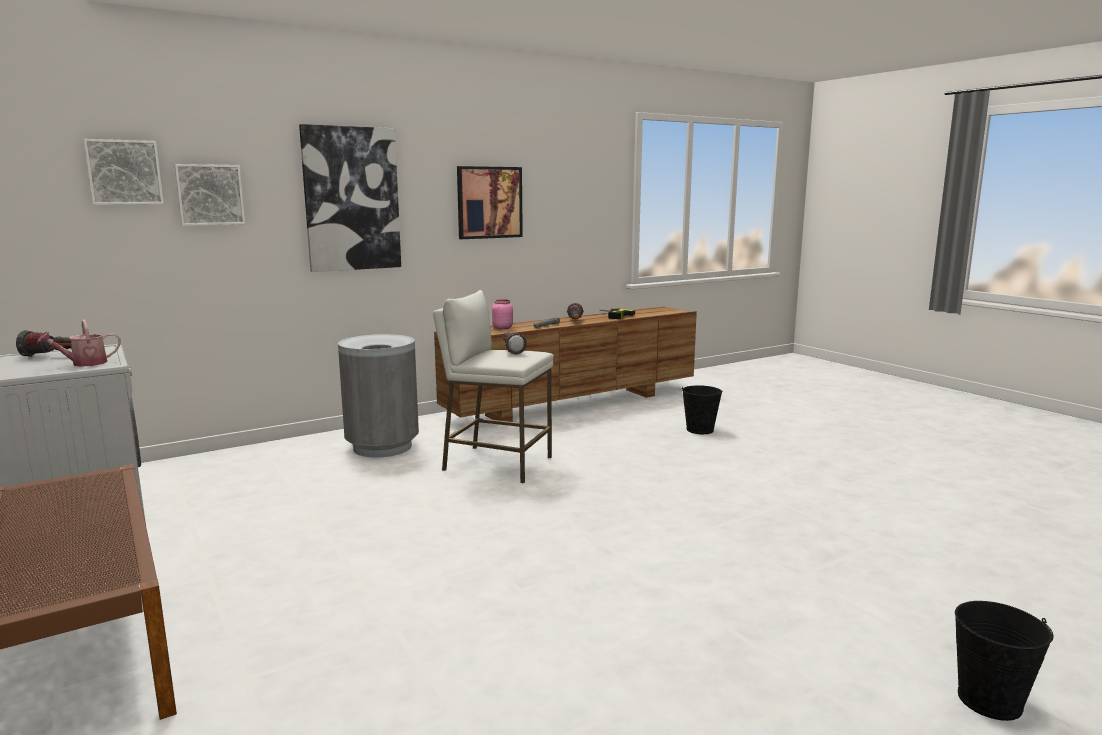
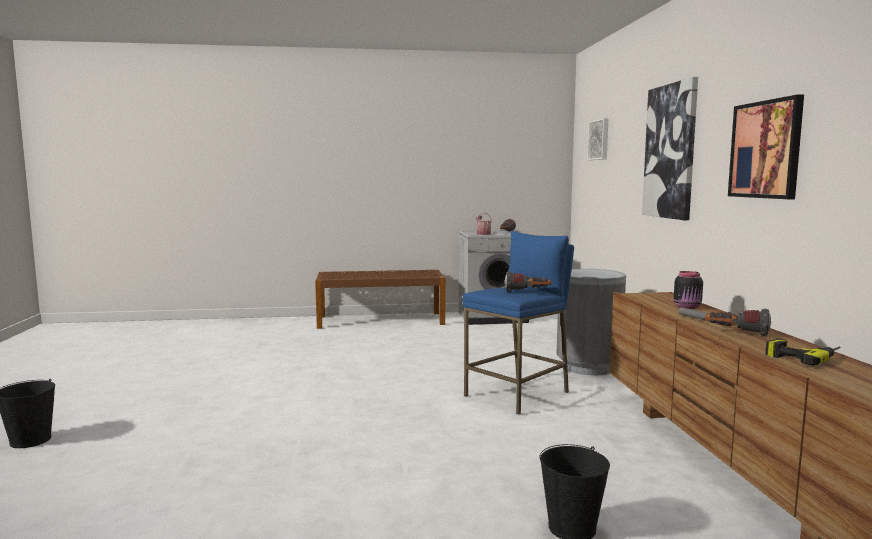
camera: 115 degrees right, 5 degrees down
(210, 195) = (619, 152): picture -> none
(497, 464) = (517, 394): white stool -> blue stool
(503, 328) = (688, 307): pink jar -> black jar

